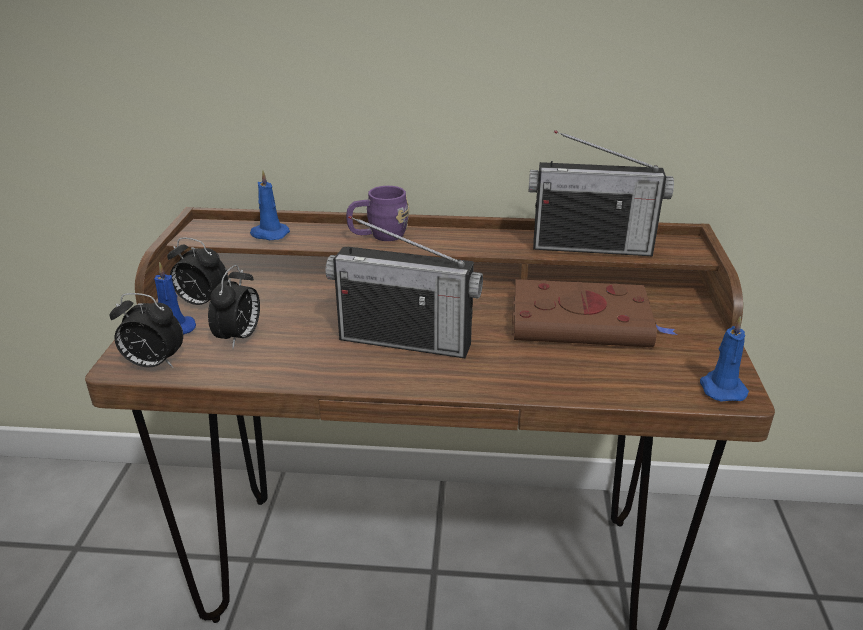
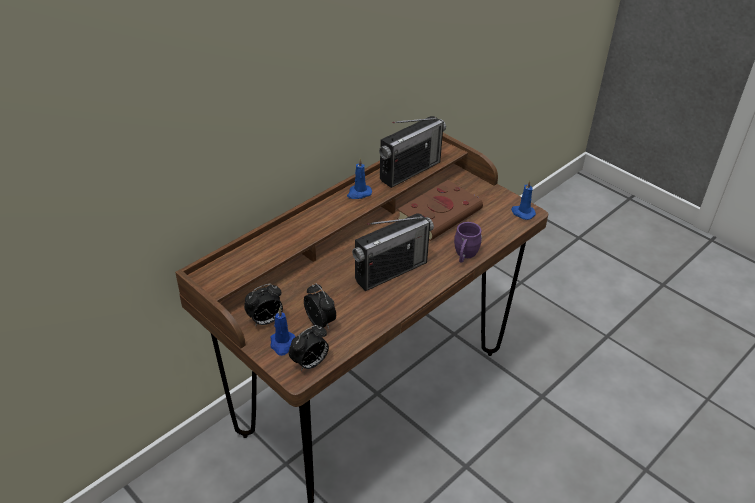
camera: 50 degrees left, 10 degrees up
(269, 234) = (256, 258): blue candle -> blue candle (359, 193)
(379, 236) = (311, 223): purple mug -> purple mug (464, 255)

